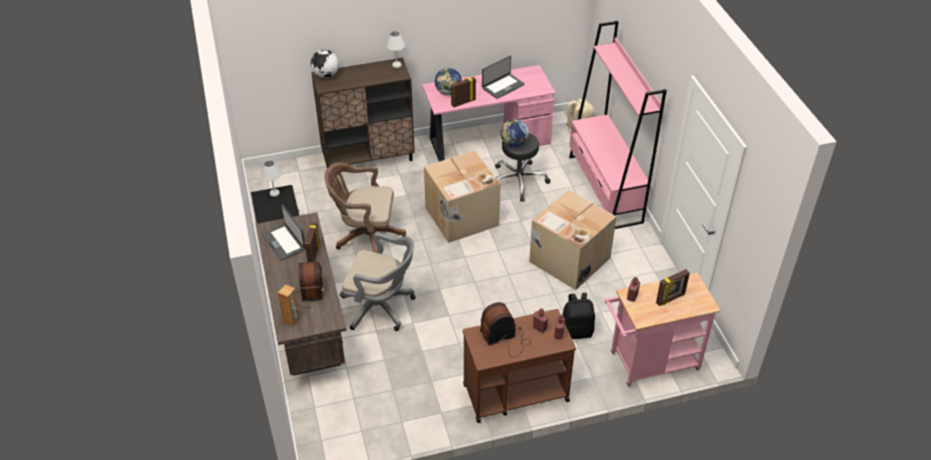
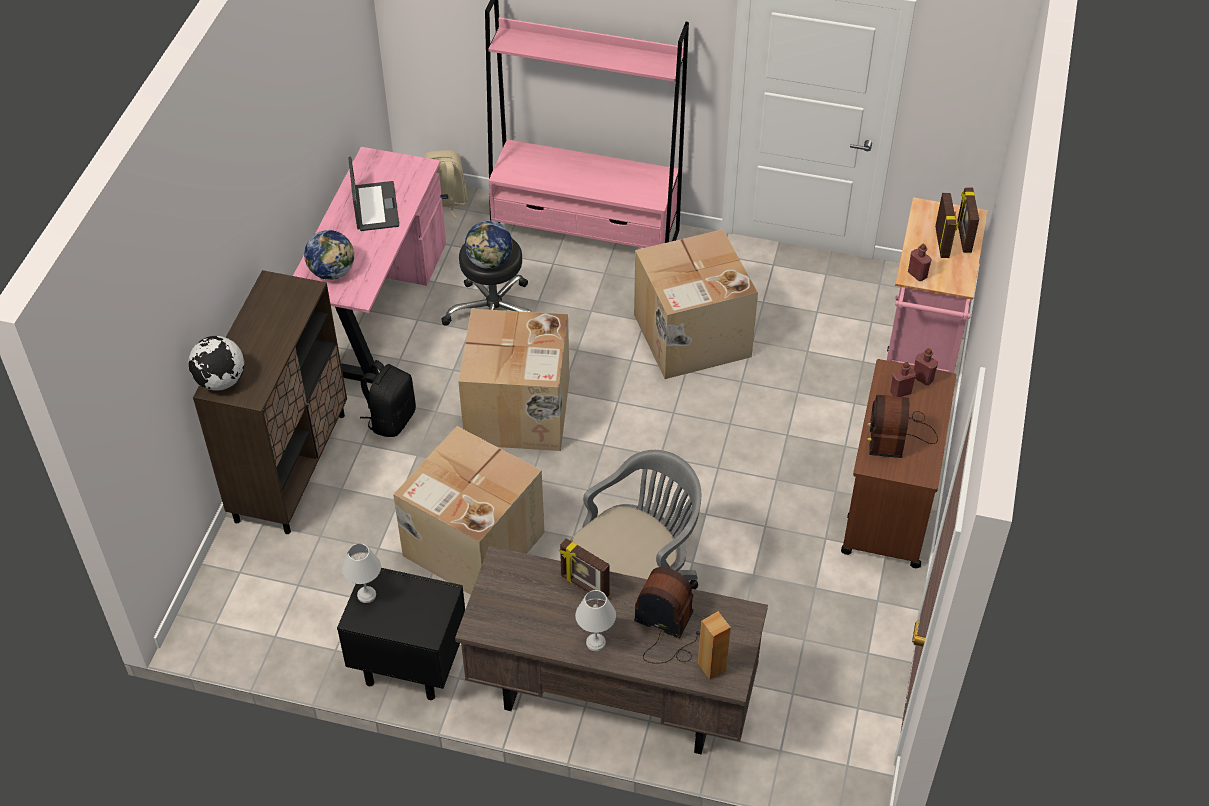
camera: 60 degrees left, 5 degrees up
(284, 242) = (528, 614): laptop -> none
(366, 236) = (471, 544): brown office chair -> cardboard box
(397, 65) = (276, 284): white table lamp -> white table lamp (596, 642)
(463, 102) = (373, 266): picture frame -> picture frame (963, 237)
(576, 331) = (824, 391): black backpack -> black backpack (391, 419)

